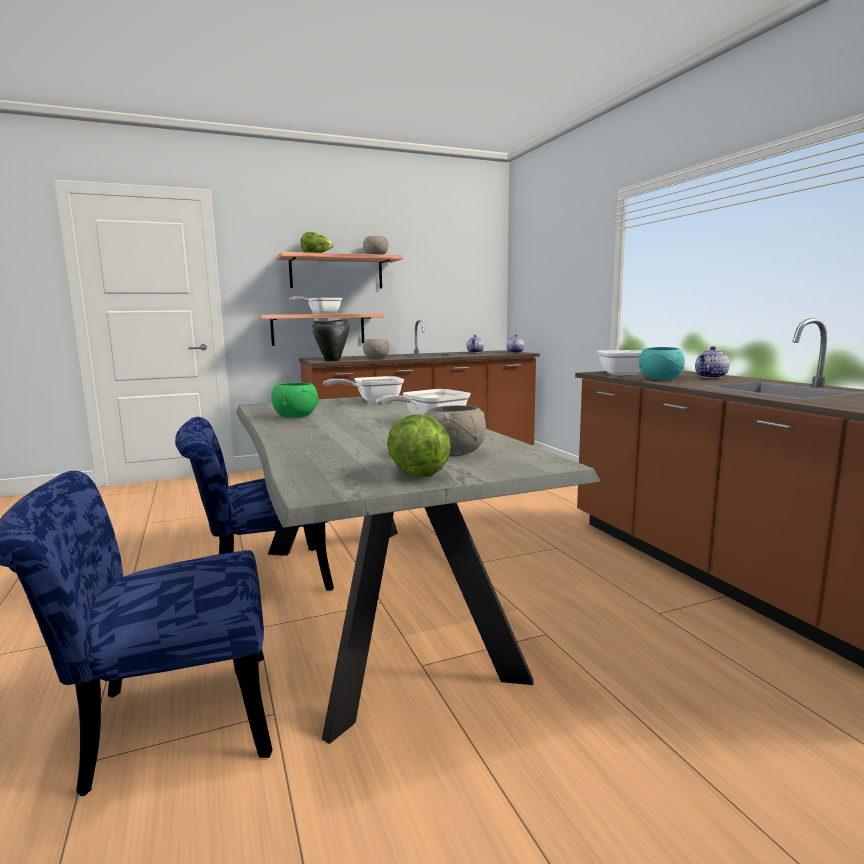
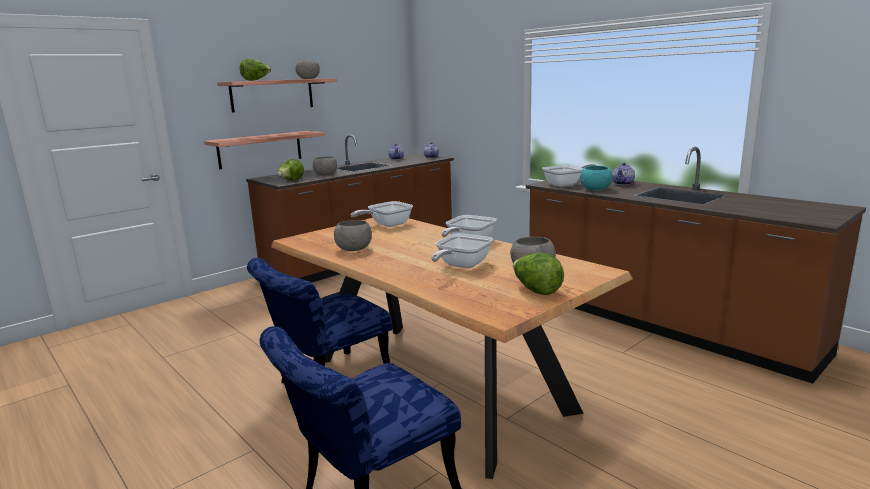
camera: 20 degrees left, 5 degrees up
(296, 417) = (354, 249): green bowl -> grey bowl
(321, 313) = (267, 136): frying pan -> frying pan (461, 266)
(332, 360) = (291, 181): black cooking pot -> lettuce
(372, 603) = (434, 385): grey dining table -> brown dining table

